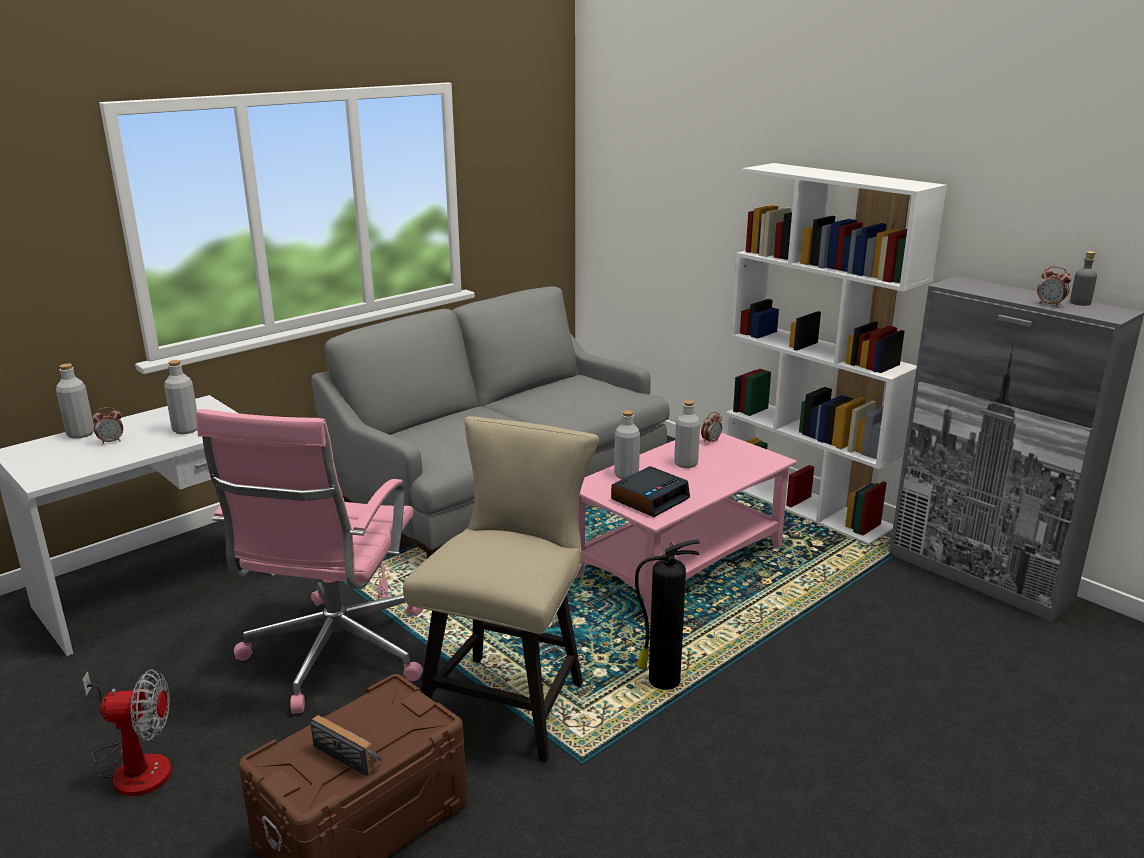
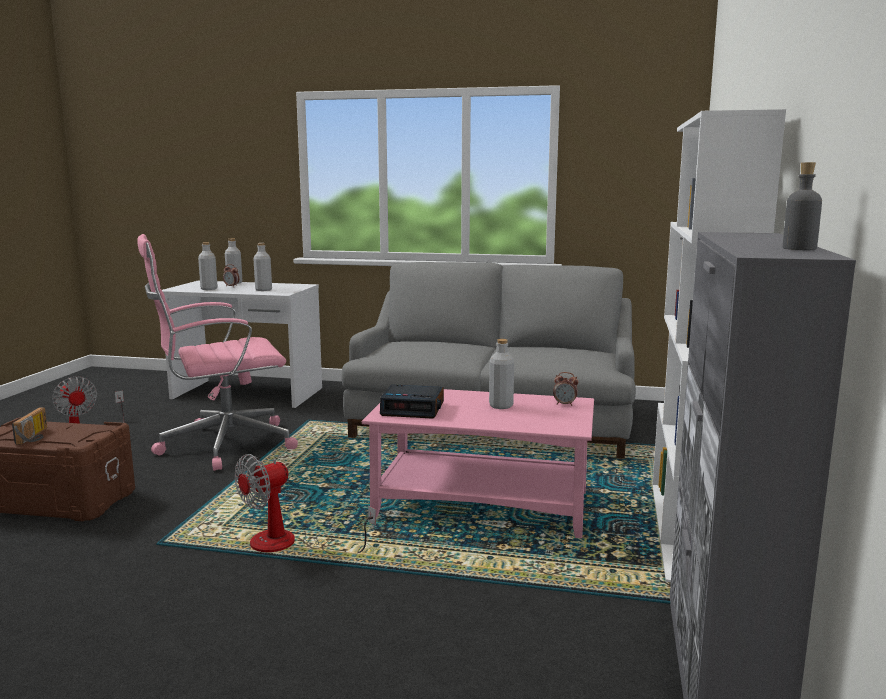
camera: 55 degrees right, 10 degrees down
(510, 698) = (219, 501): beige chair -> none
(626, 475) = (444, 395): grey bottle -> grey bottle (209, 289)
(662, 681) = (289, 544): fire extinguisher -> fan
(1050, 304) = (746, 245): alarm clock -> none

